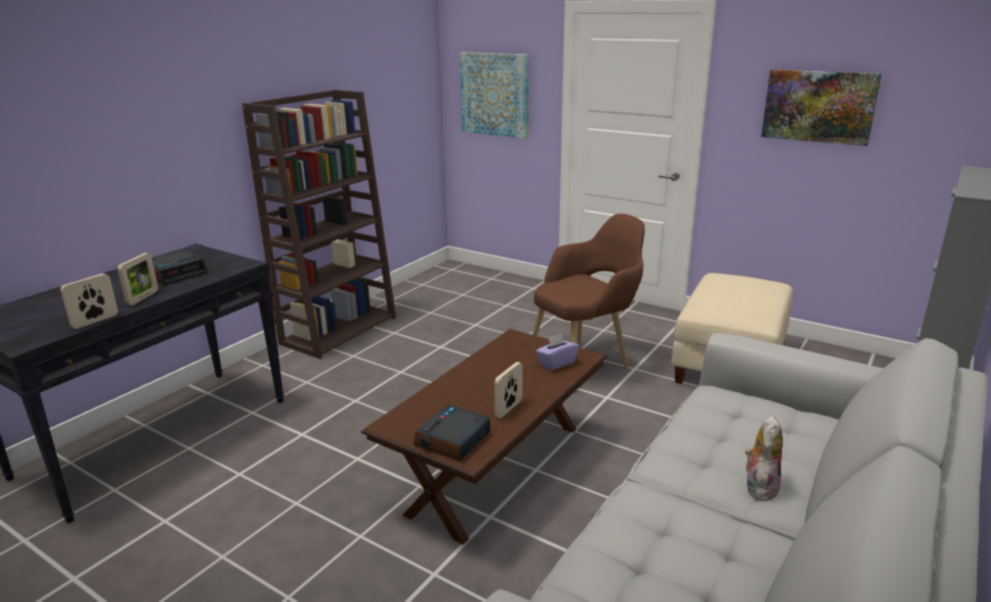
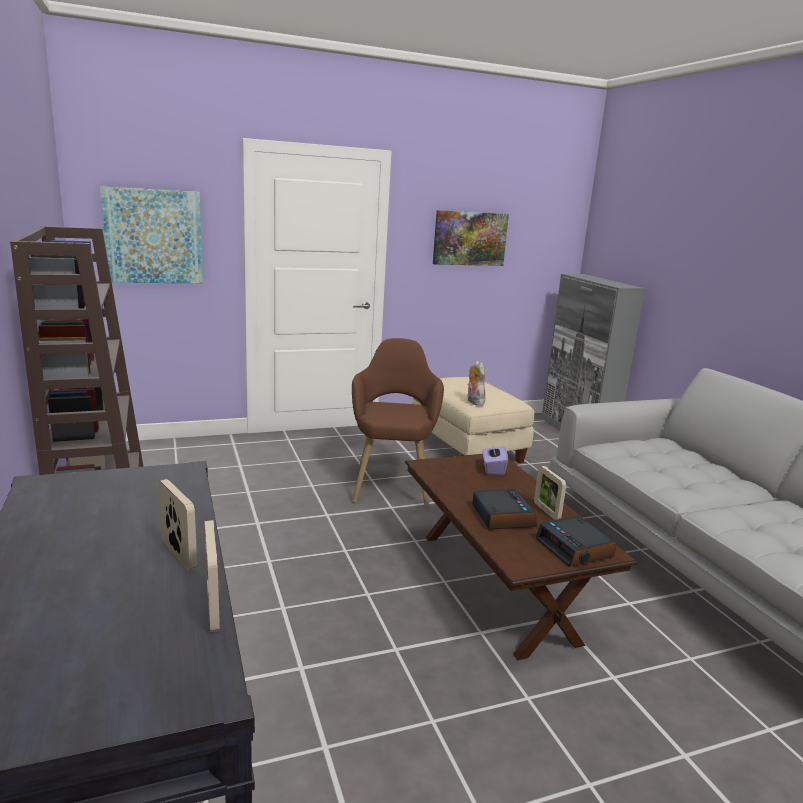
camera: 55 degrees left, 5 degrees down
(175, 273) = (120, 515): alarm clock -> alarm clock (502, 516)
(759, 486) = (723, 483): plush toy -> plush toy (473, 402)

